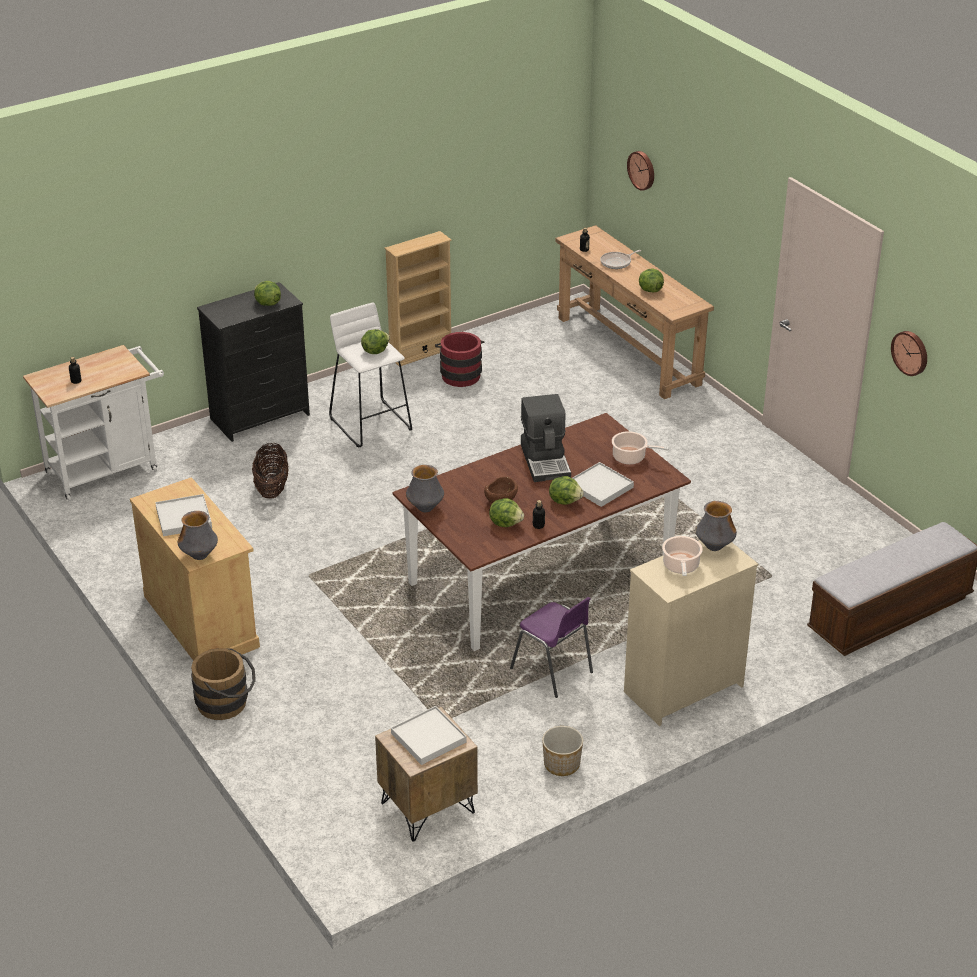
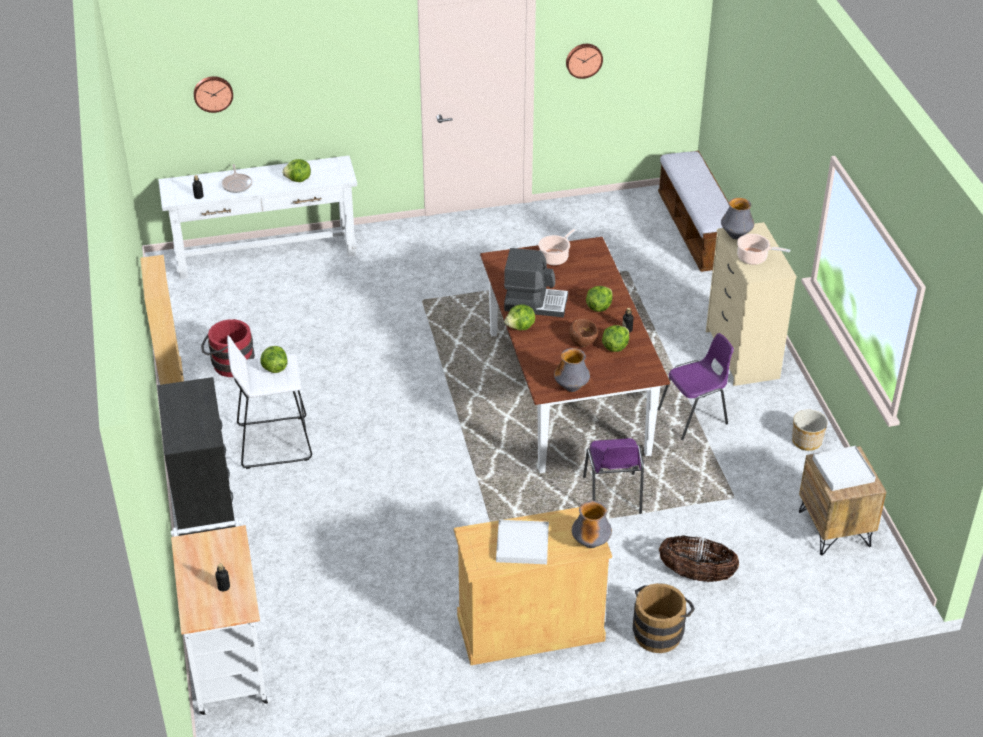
camera: 70 degrees left, 5 degrees up
(267, 303) = (196, 401): lettuce -> lettuce (520, 327)
(272, 488) = (340, 535): basket -> basket (696, 574)
(399, 637) = (612, 496): none -> purple chair
(600, 487) = (588, 284): white tray -> none
(628, 351) = (266, 254): brown console table -> white console table

